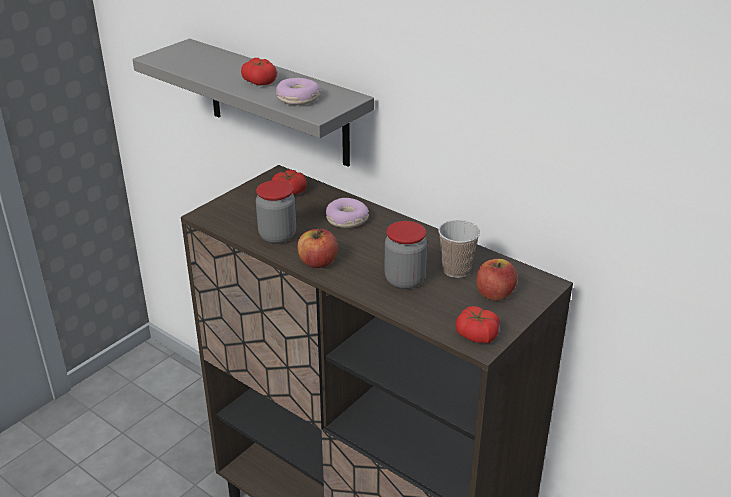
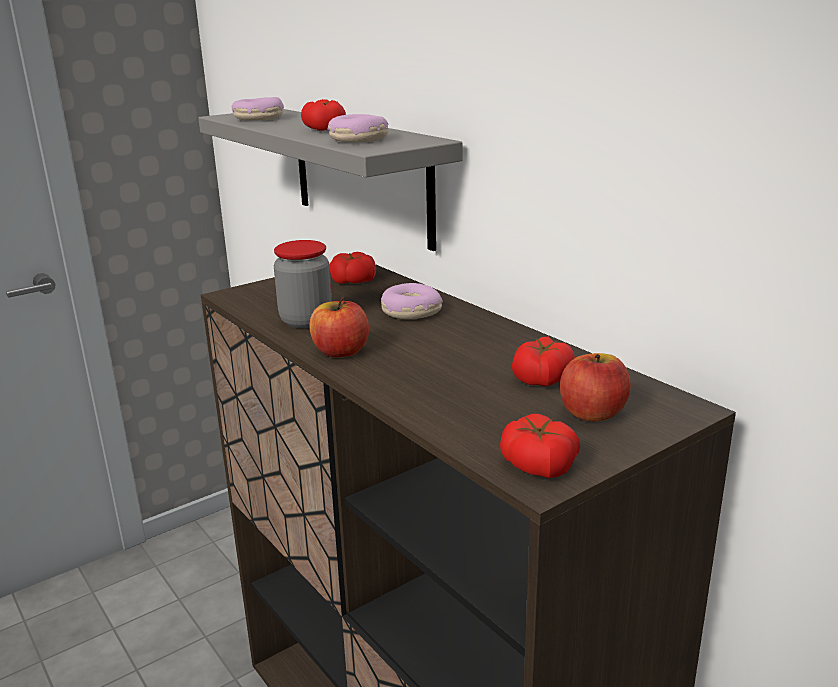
camera: 15 degrees right, 10 degrees down
(190, 62) = (259, 118): none -> donut
(404, 280) = (455, 383): jar -> none
(456, 270) = (542, 378): cup -> tomato

